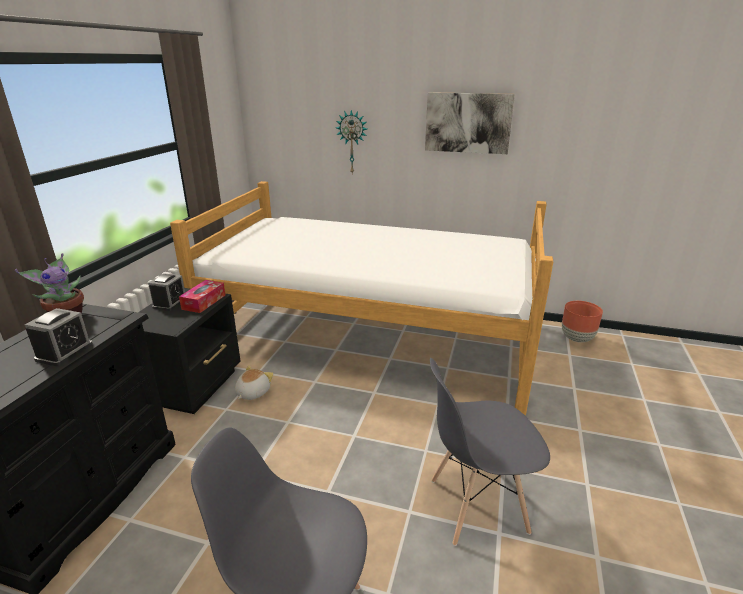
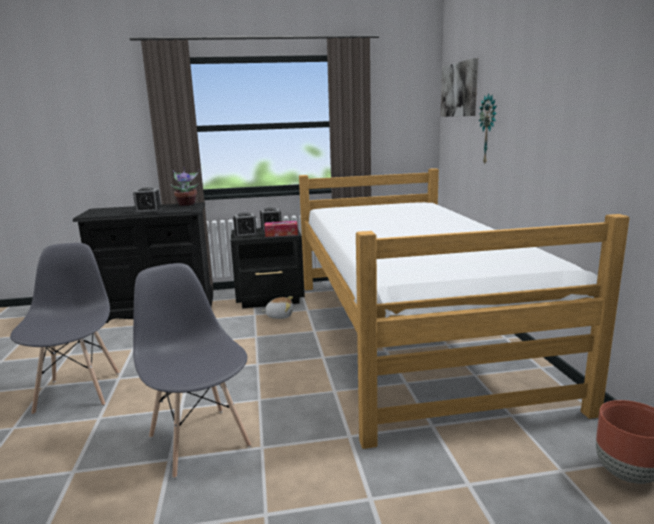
camera: 65 degrees right, 10 degrees down
(169, 322) = (245, 235): none -> alarm clock
(468, 123) = (570, 98): picture -> picture (459, 89)

